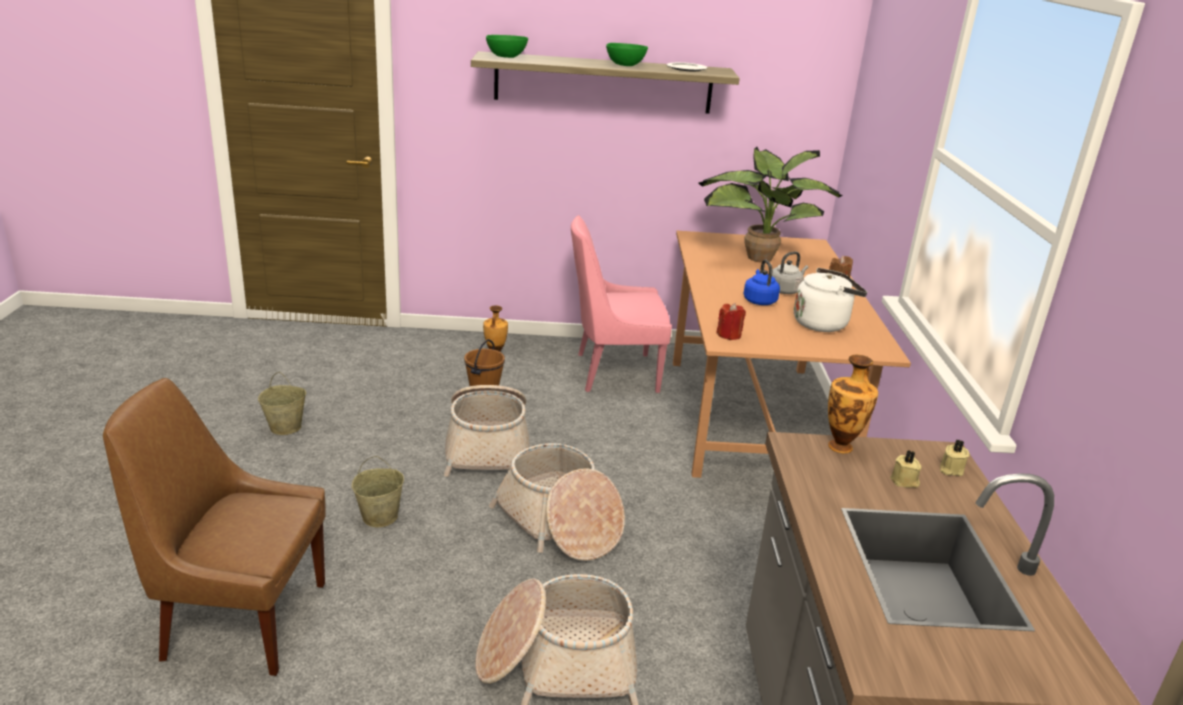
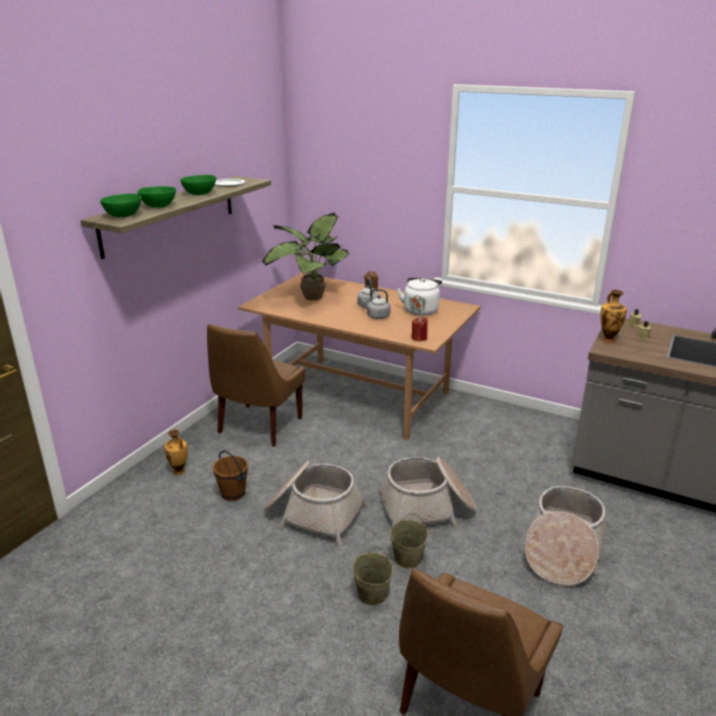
camera: 60 degrees left, 0 degrees up
(286, 427) = (190, 627): beige bucket -> beige bucket (407, 558)
(554, 61) = (159, 206): none -> green bowl
(613, 372) = (258, 427): pink chair -> brown chair
(759, 300) = (377, 316): blue kettle -> grey kettle

